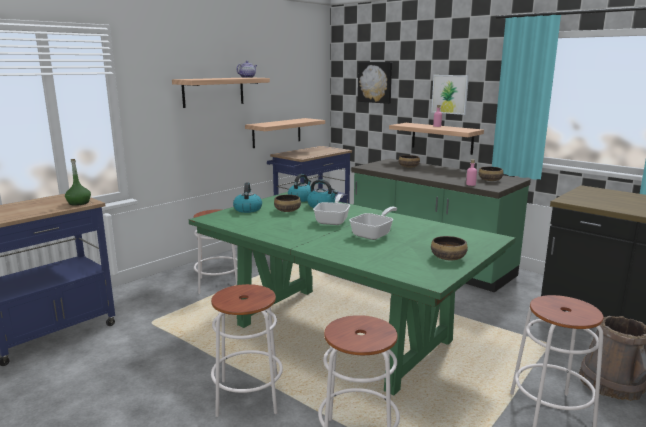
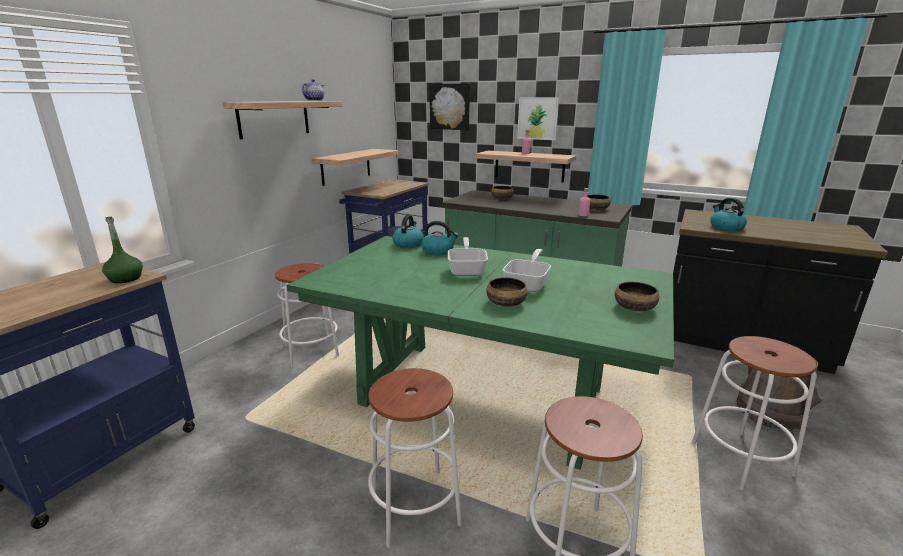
camera: 15 degrees left, 5 degrees up
(247, 209) = (354, 263): kettle -> kettle (725, 227)
(287, 210) = (404, 261): bowl -> bowl (506, 302)

